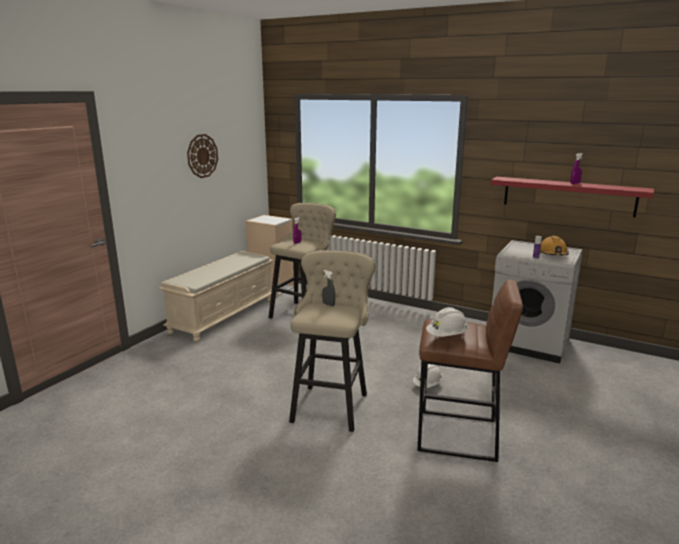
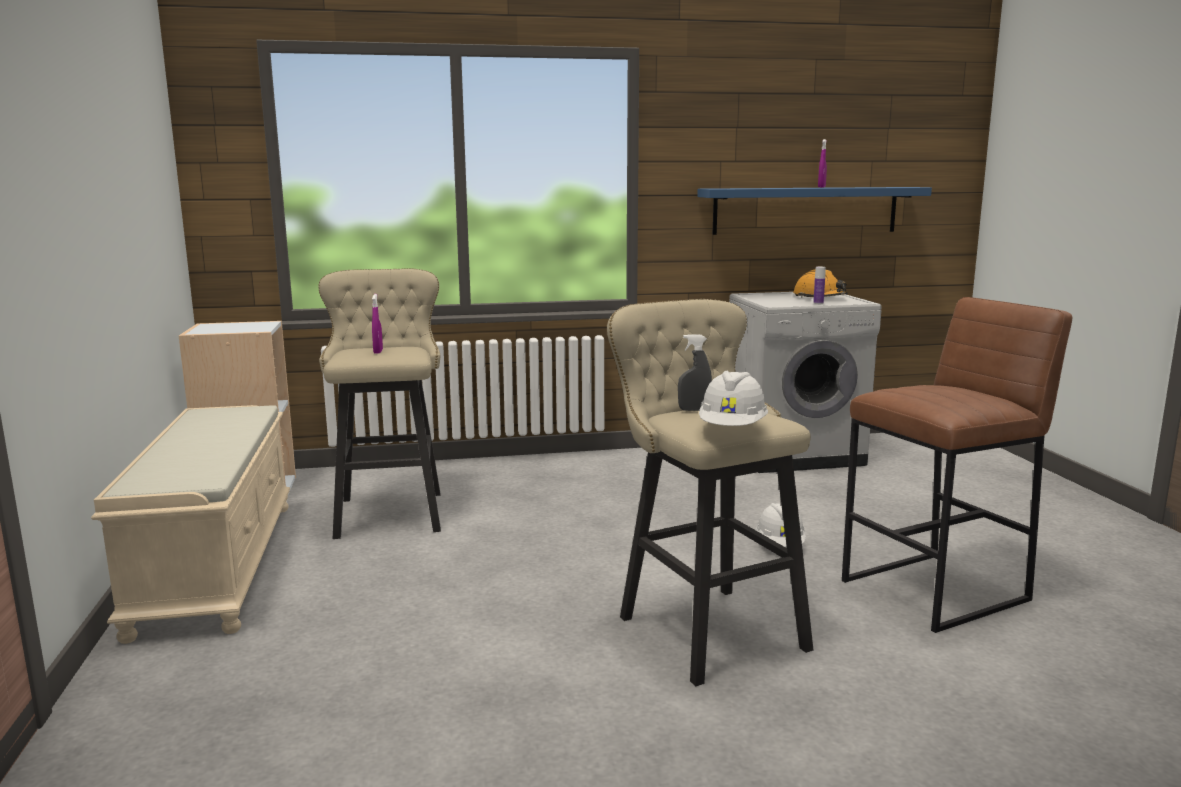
camera: 40 degrees left, 5 degrees down
(202, 156) = (106, 160): wall clock -> none
(447, 336) = (961, 399): white hard hat -> white hard hat (732, 429)
(568, 196) = (805, 210): red shelf -> blue shelf

